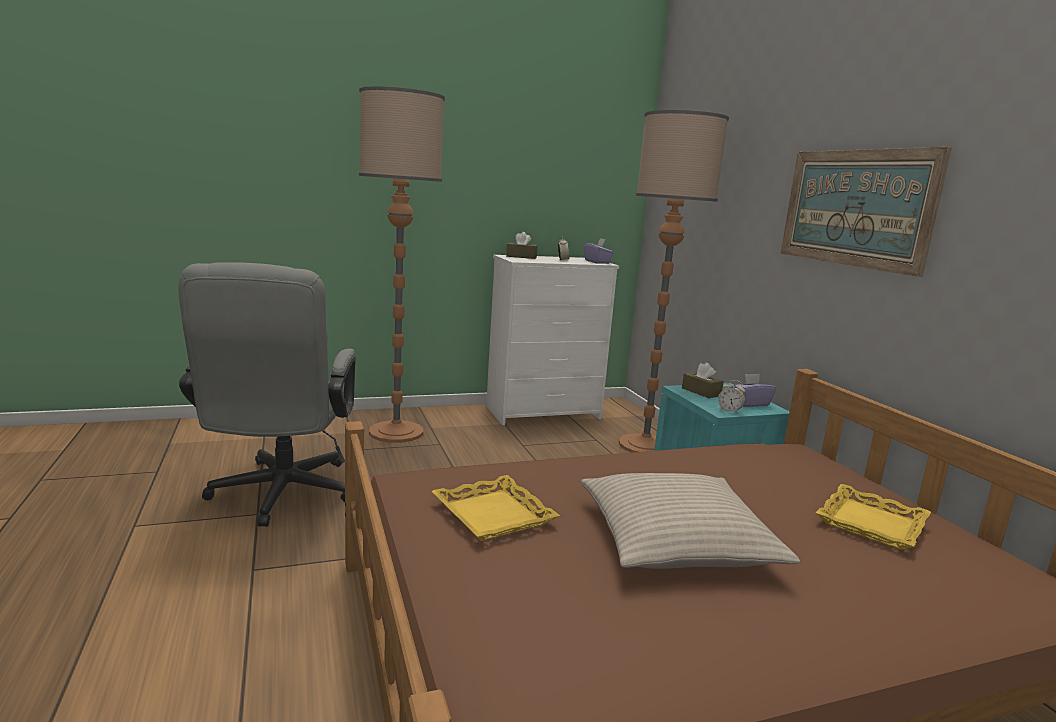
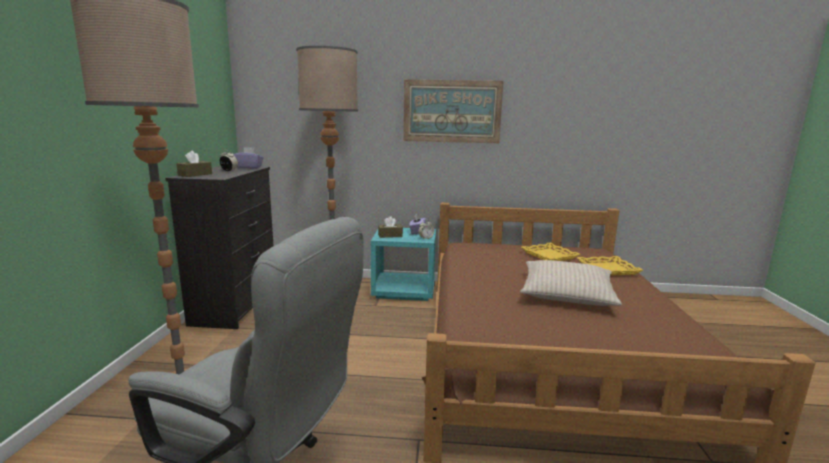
camera: 65 degrees left, 0 degrees up
(492, 515) = (535, 332): yellow tray -> yellow tray (608, 269)
(544, 413) = (236, 306): white dresser -> black dresser

